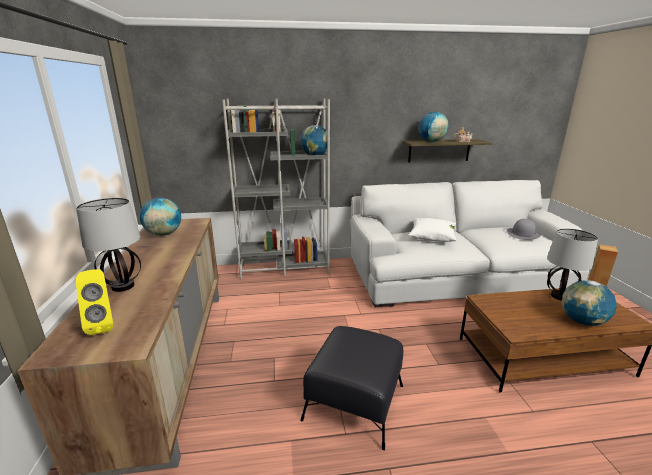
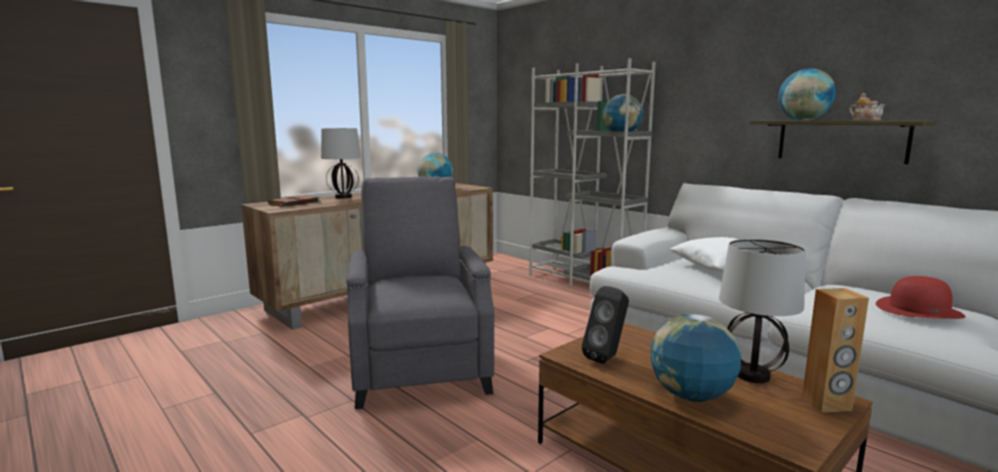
camera: 55 degrees right, 10 degrees down
(103, 325) = (294, 203): yellow speaker -> brown book
(355, 401) = (420, 366): black ottoman -> grey armchair
(523, 234) = (919, 309): grey hat -> red hat
(525, 322) = (607, 358): none -> black speaker

